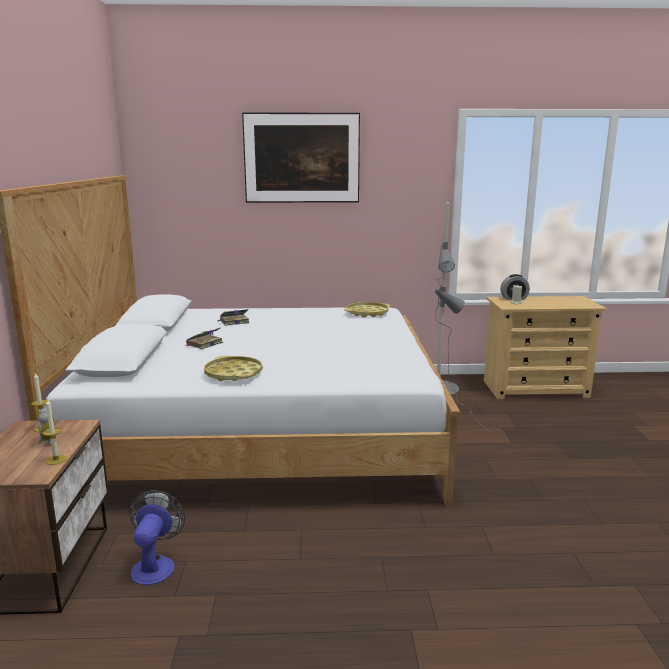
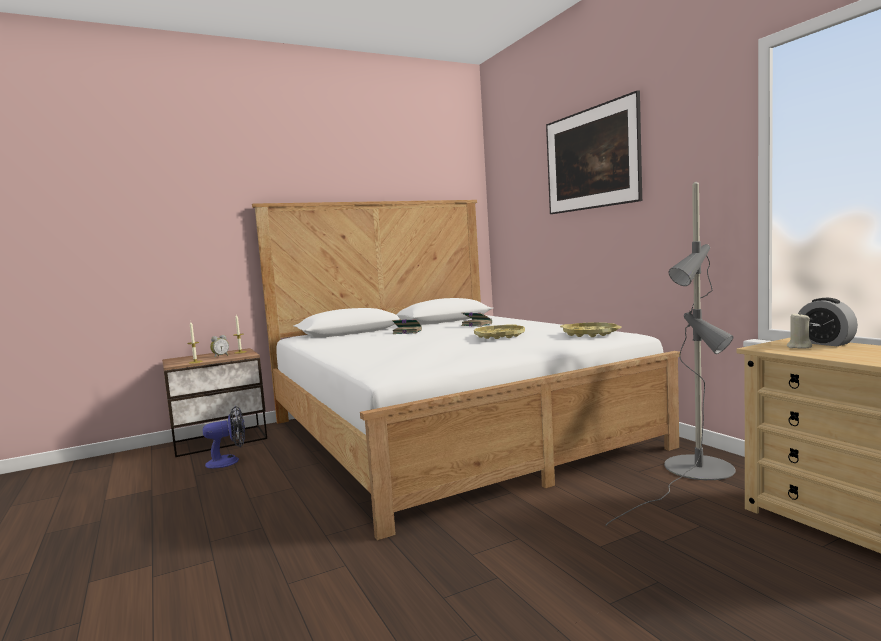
camera: 65 degrees right, 10 degrees down
(233, 374) = (341, 346): yellow tray -> yellow tray (499, 336)

